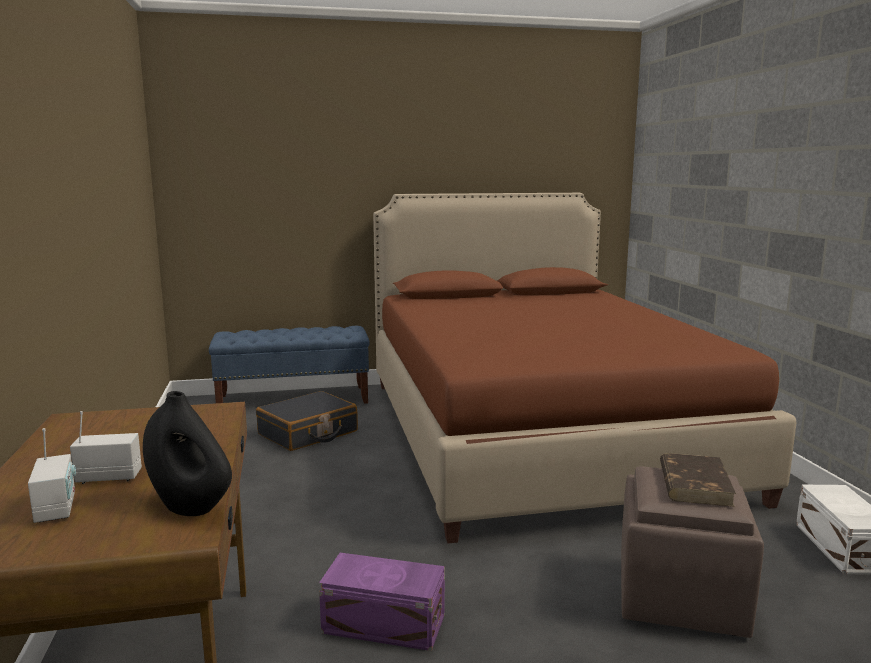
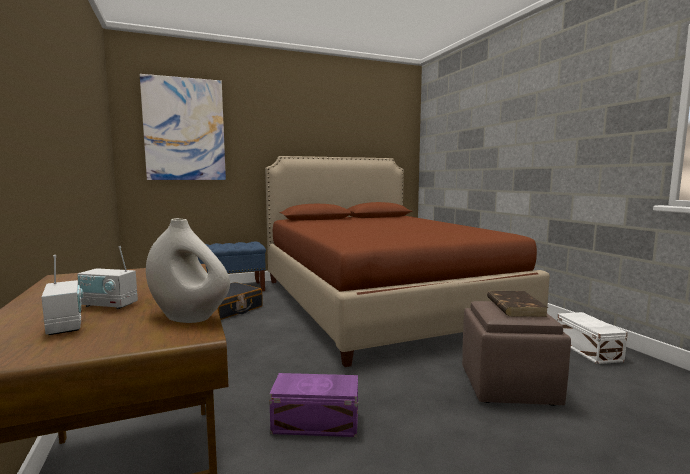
camera: 10 degrees left, 5 degrees down
(109, 477) = (109, 305): radio -> radio turned 150 degrees counterclockwise
(190, 506) = (189, 317): black vase -> white vase
(253, 157) = (184, 129): none -> picture

